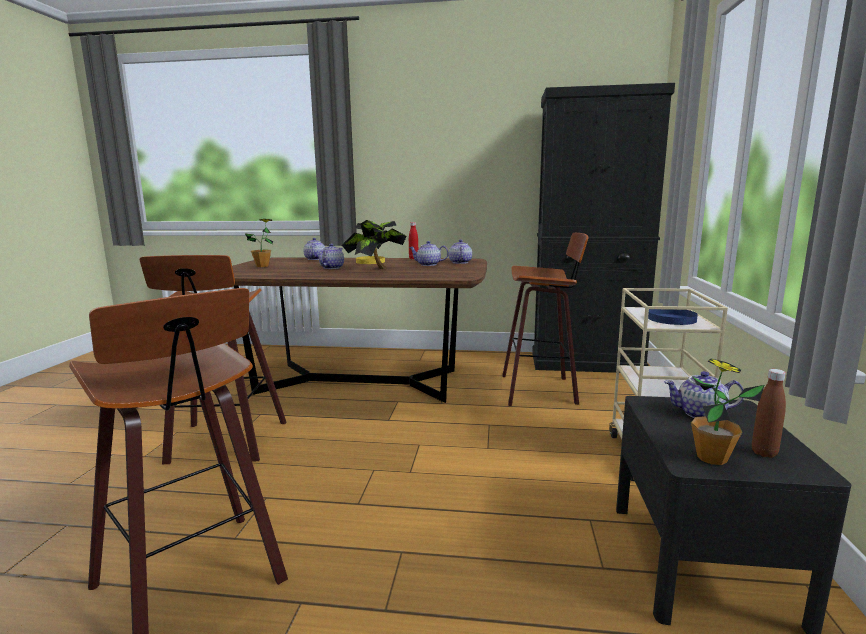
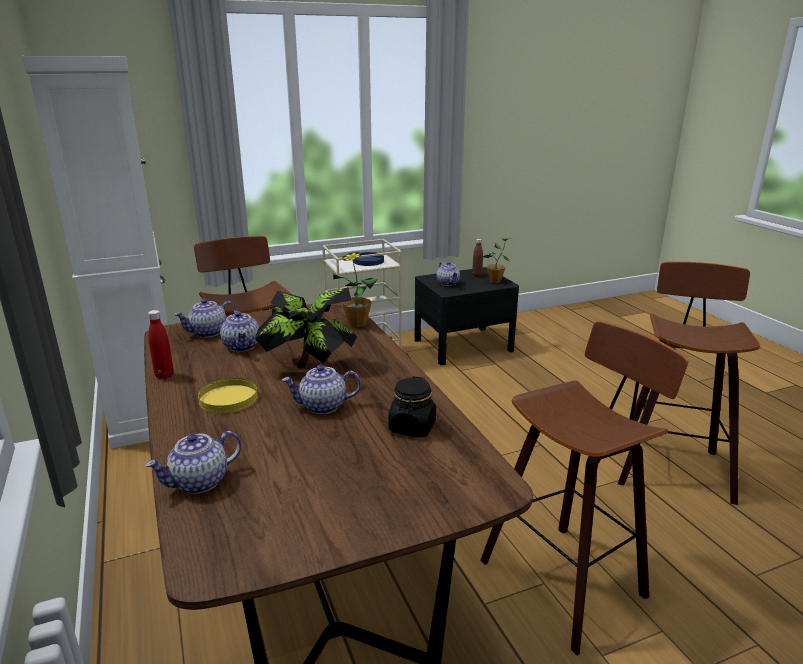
camera: 120 degrees left, 10 degrees up
(262, 266) = (352, 496): potted plant -> potted plant (357, 323)
(281, 273) = (412, 427): none -> black jar
(587, 363) = (146, 406): black cabinet -> white cabinet

